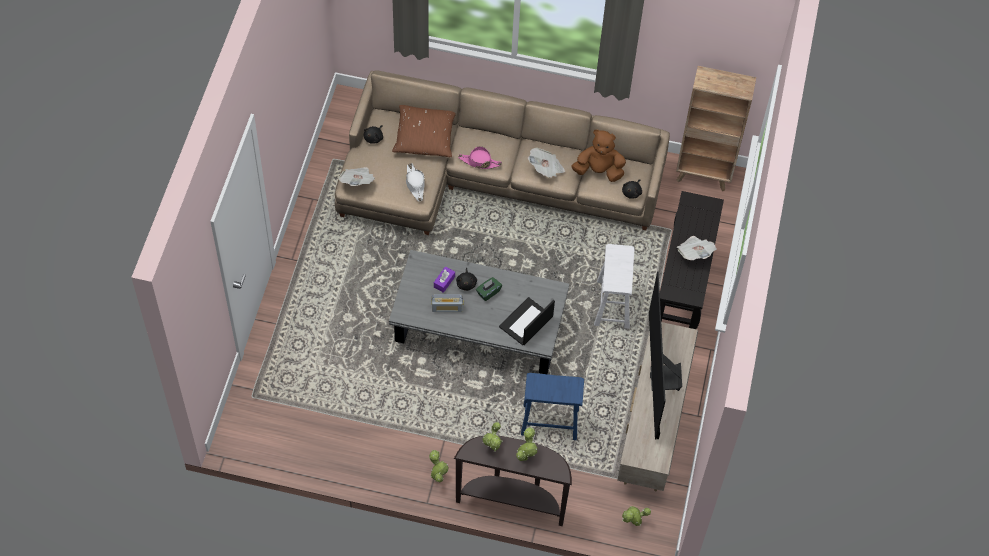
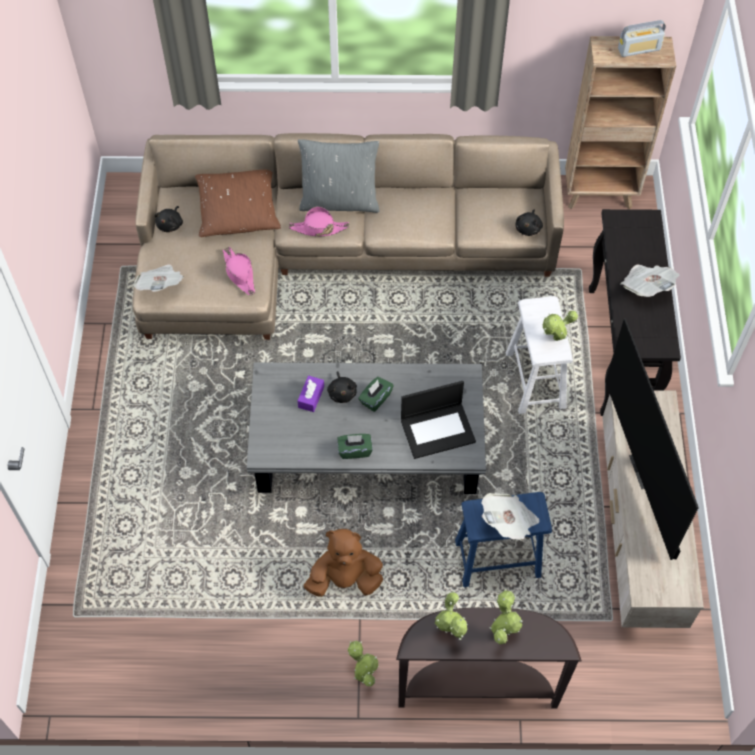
camera: 10 degrees left, 0 degrees up
(415, 184) = (239, 274): white hat -> pink hat
(447, 308) = (324, 432): radio -> radio (639, 49)
(465, 324) = (355, 450): none -> green tissue box
(500, 144) = (339, 201): none -> grey pillow
(526, 322) = (438, 430): laptop -> laptop turned 135 degrees counterclockwise
(546, 169) = (408, 220): newspaper -> newspaper (509, 522)
(599, 170) = (477, 209): brown plush toy -> brown plush toy (345, 579)
(633, 523) = (653, 681): potted plant -> potted plant (554, 339)

